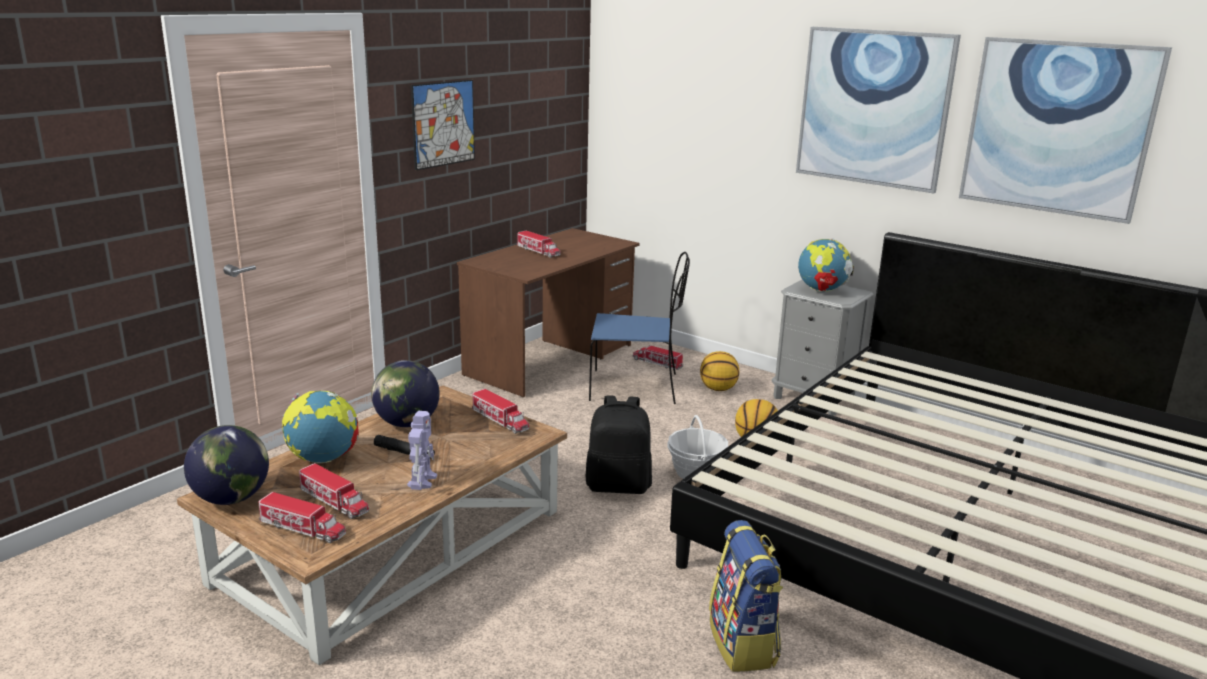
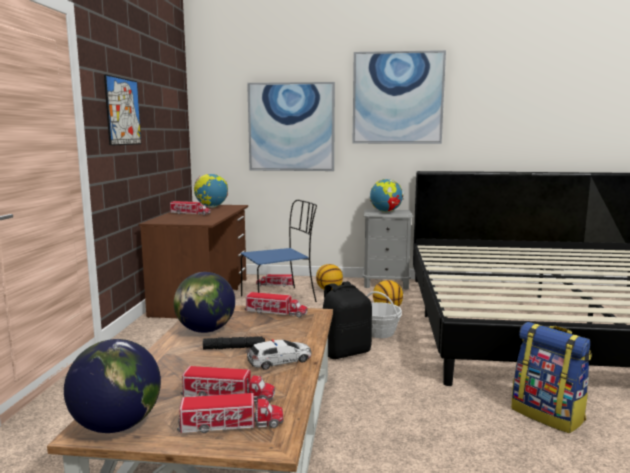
camera: 30 degrees left, 10 degrees down
(324, 459) = (168, 370): globe -> globe (211, 207)
(422, 480) = (280, 361): toy robot -> toy car
(1057, 128) = (505, 98): picture -> picture (291, 127)

